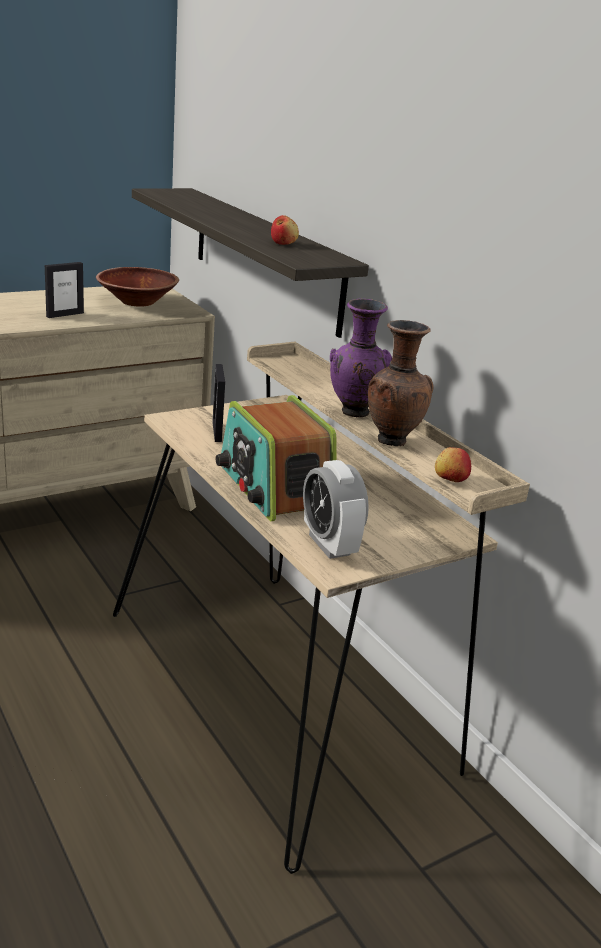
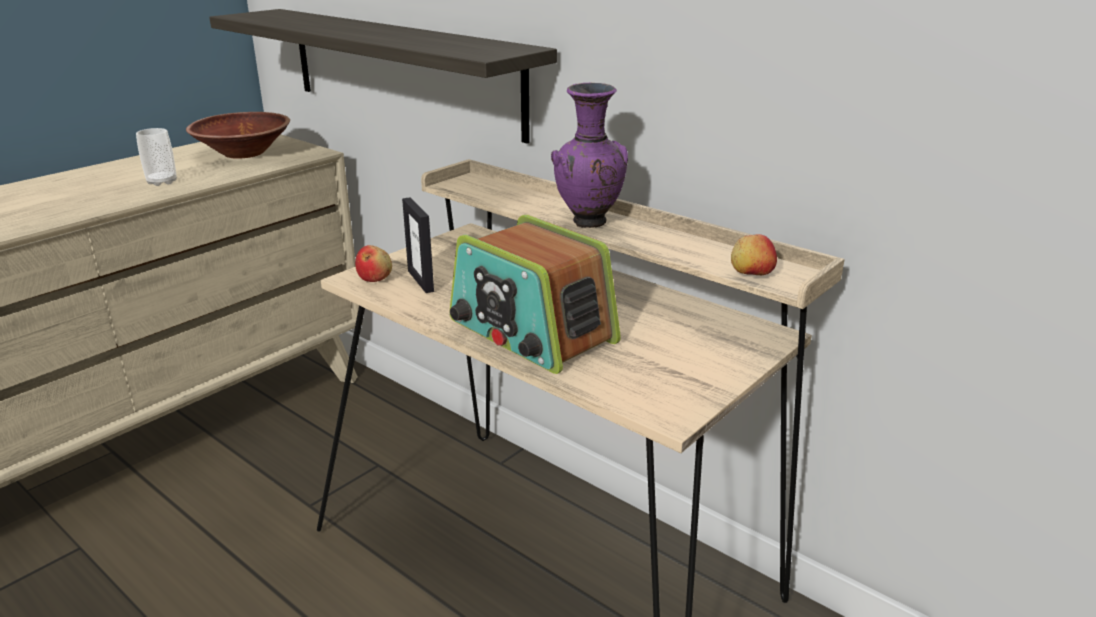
camera: 15 degrees left, 0 degrees up
(65, 314) = (162, 182): picture frame -> cup
(283, 243) = (442, 42): apple -> apple (375, 278)
(329, 544) = (642, 385): alarm clock -> none
(391, 440) = (653, 244): brown vase -> none

